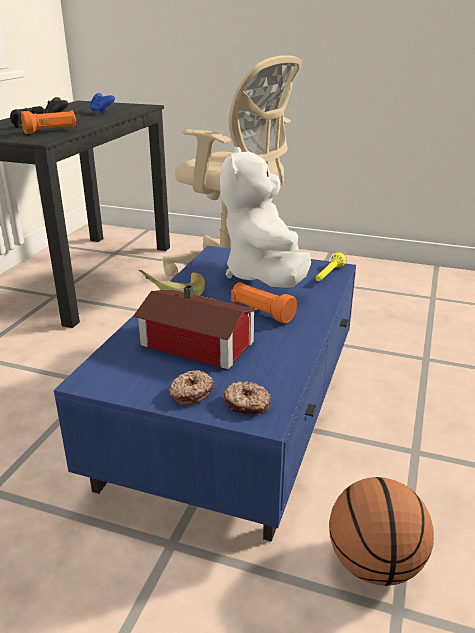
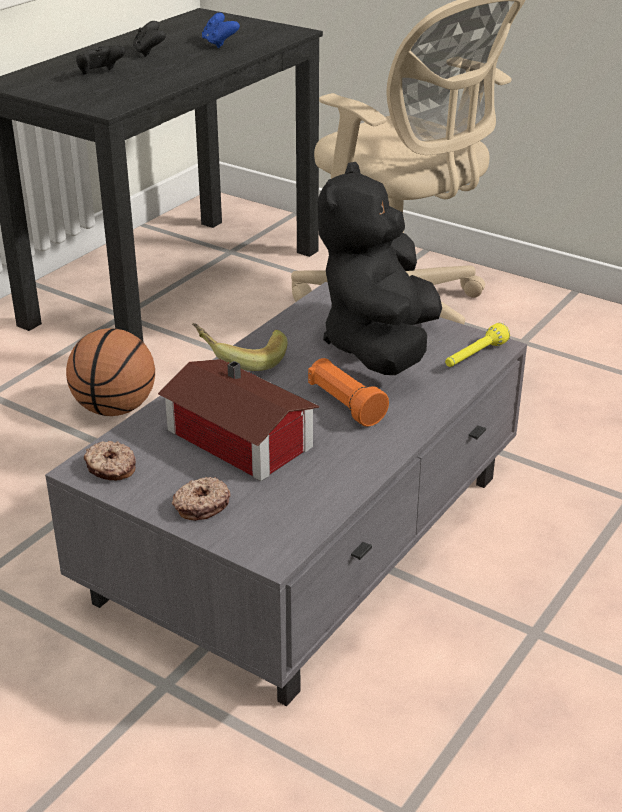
camera: 15 degrees right, 5 degrees up
(51, 131) = (128, 87): orange flashlight -> none
(236, 413) = (310, 535): blue coffee table -> grey coffee table
(246, 404) = (260, 531): donut -> donut (110, 468)
(265, 277) = (380, 347): white plush toy -> black plush toy
(375, 564) = (403, 759): basketball -> basketball (115, 409)

